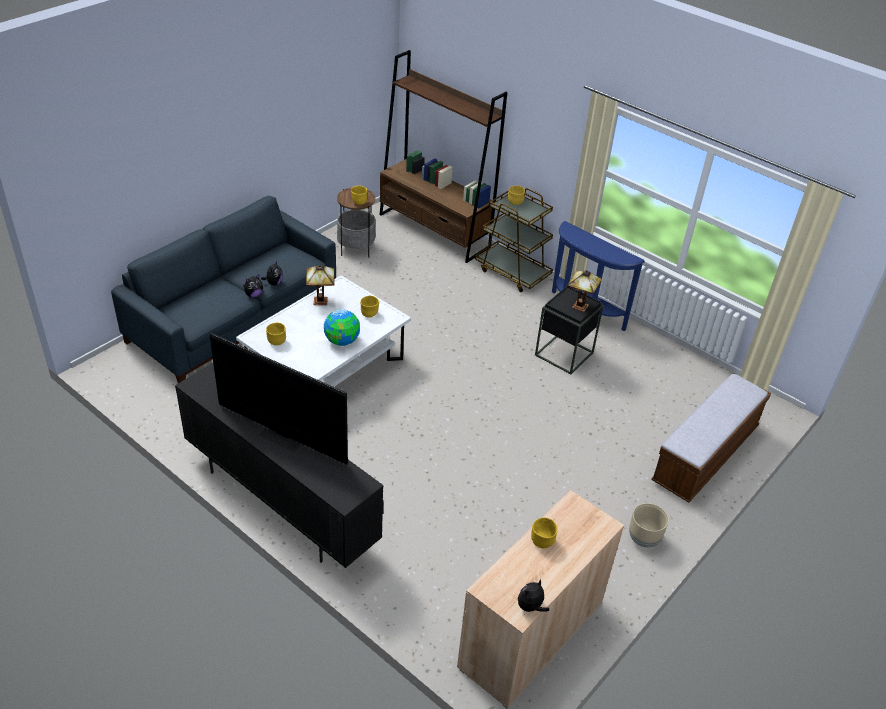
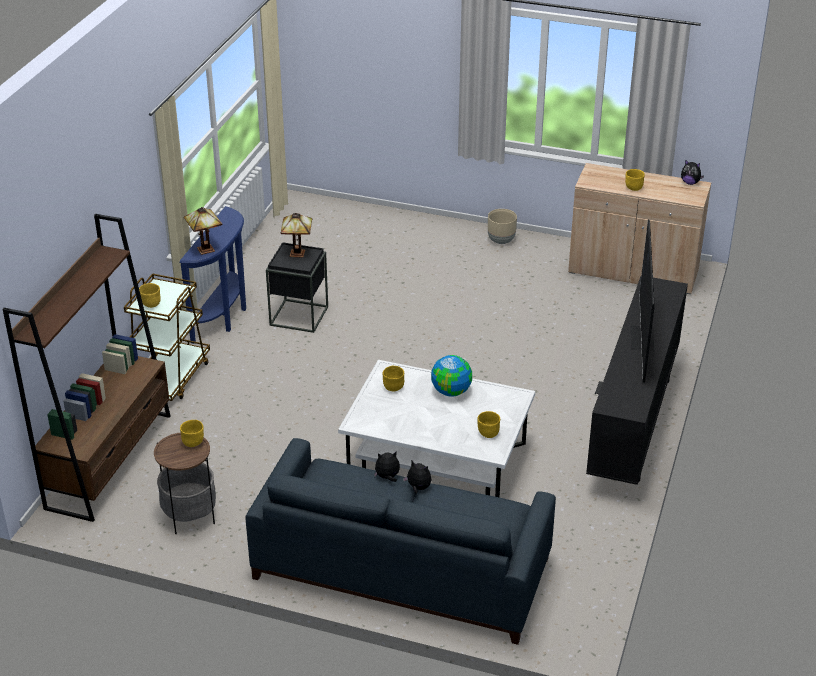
camera: 110 degrees left, 5 degrees down
(321, 300) = (395, 427): table lamp -> table lamp (204, 249)
(705, 455) = (384, 226): bench -> none

